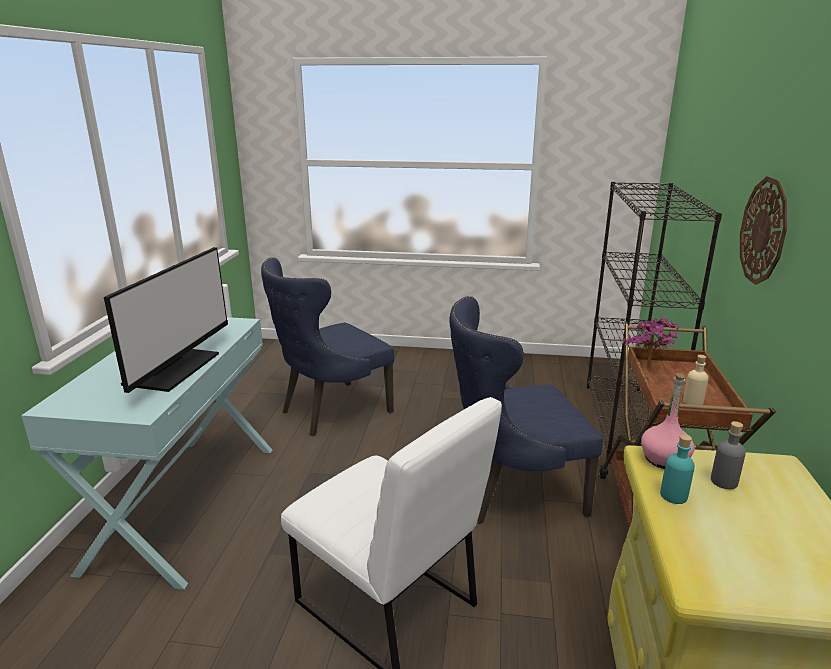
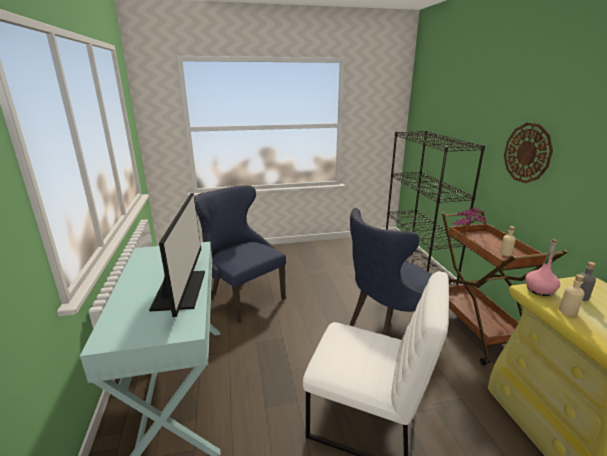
camera: 20 degrees left, 0 degrees up
(331, 411) = (243, 296): blue chair -> blue chair turned 105 degrees clockwise
(673, 496) = (567, 311): turquoise bottle -> beige bottle

